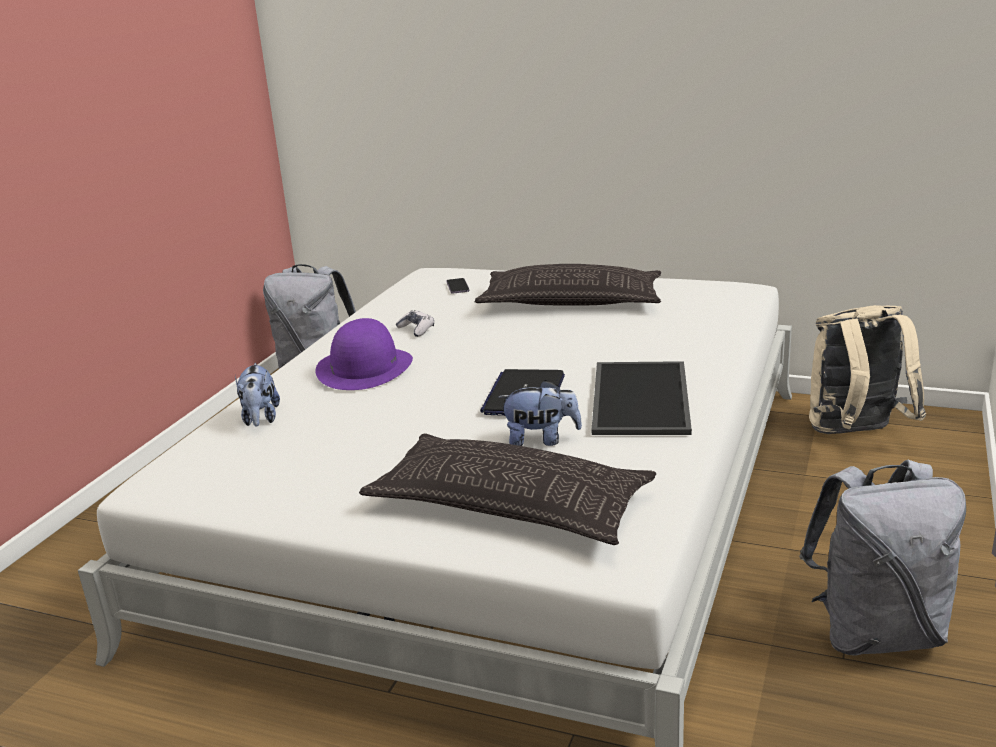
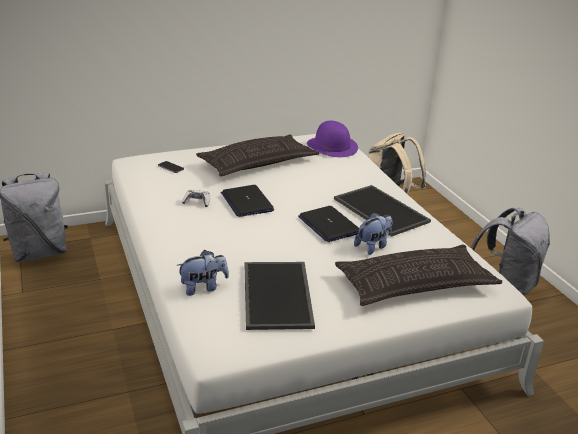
camera: 45 degrees left, 5 degrees up
(260, 419) = (203, 287): plush toy -> plush toy turned 60 degrees counterclockwise
(314, 454) = (279, 295): none -> tray
(364, 368) = (212, 235): purple hat -> purple hat (331, 146)
(471, 342) = (247, 202): none -> laptop

